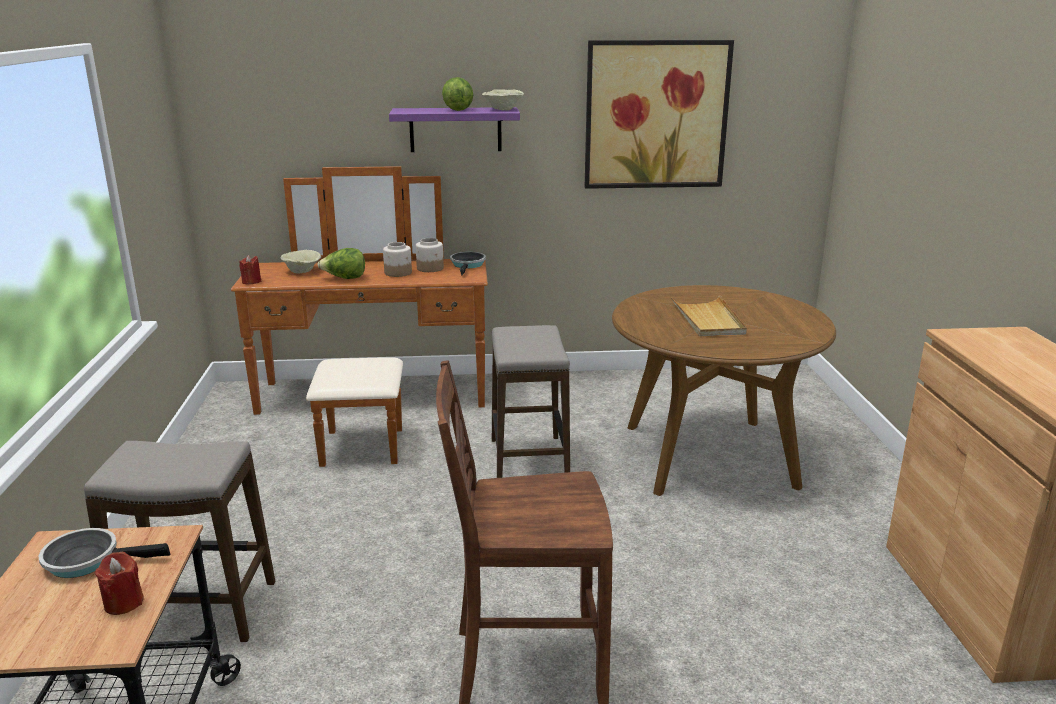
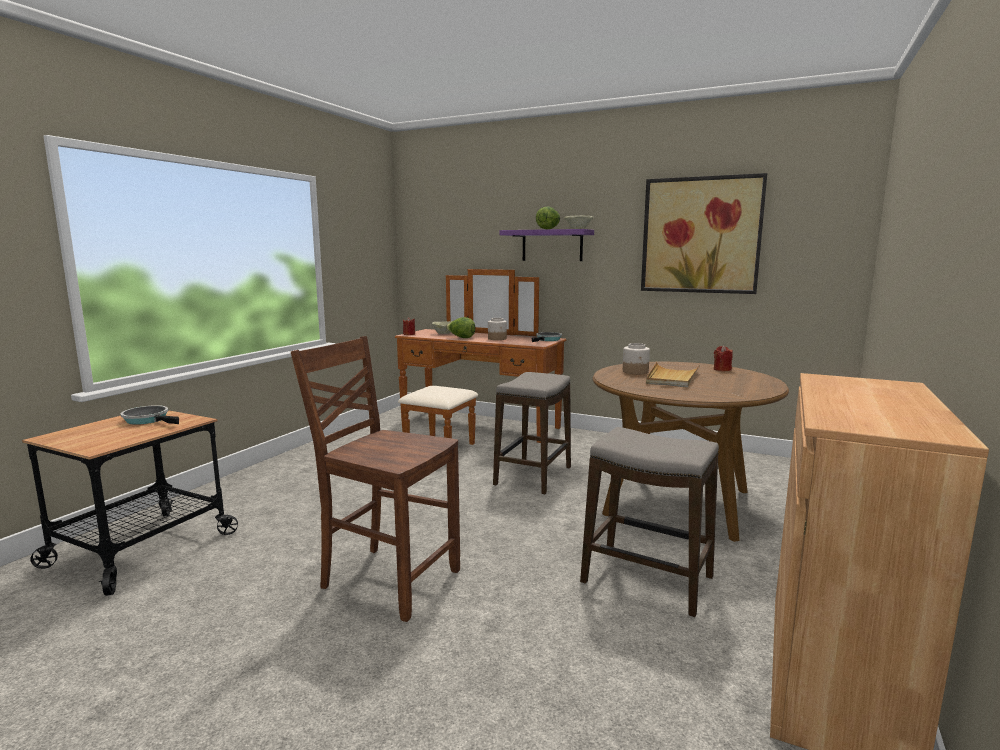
camera: 30 degrees right, 10 degrees down
(123, 603) = (129, 436): red candle -> red candle (722, 369)
(197, 611) = (258, 499): stool -> stool (647, 580)
(430, 268) = (521, 339): jar -> jar (635, 372)

